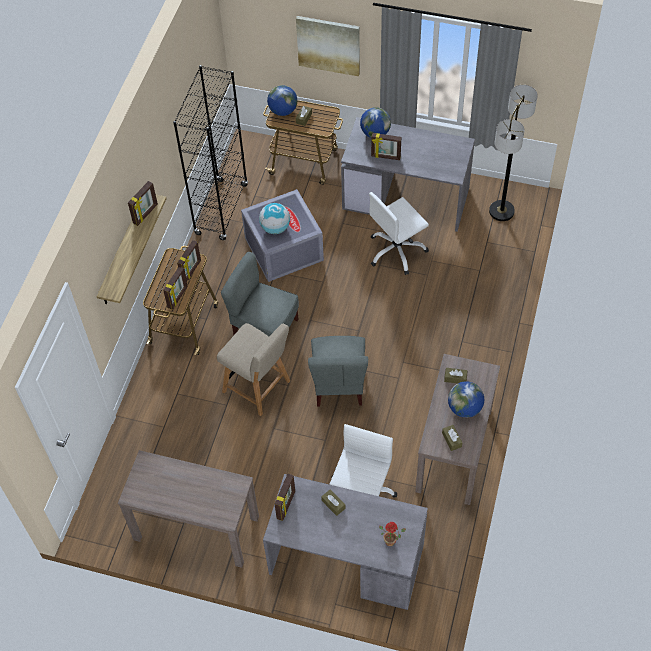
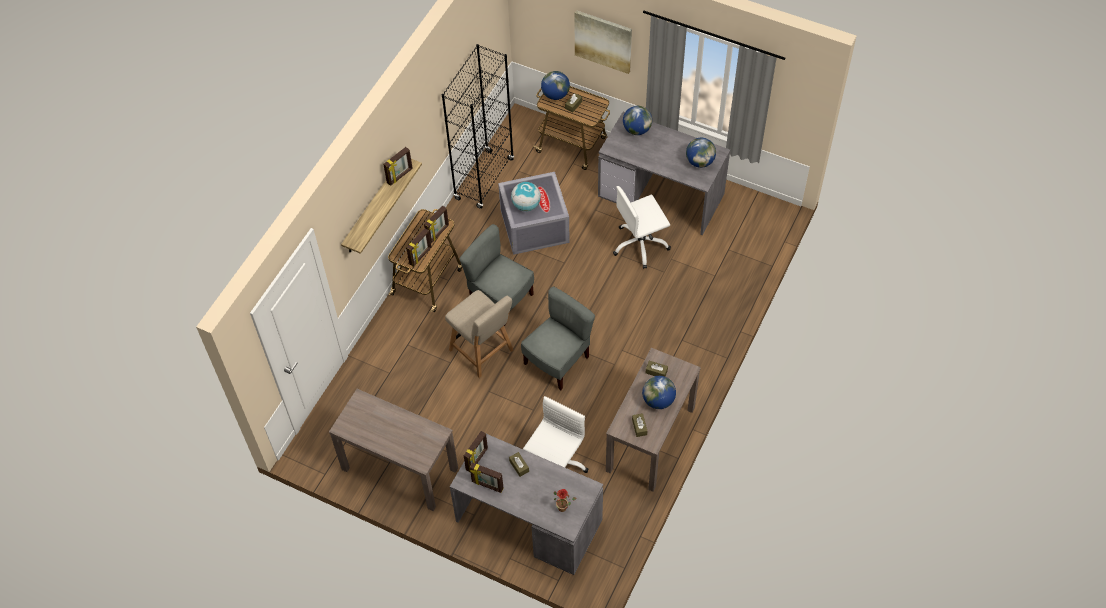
camera: 10 degrees right, 0 degrees up
(339, 384) = (557, 361): grey chair -> grey chair turned 150 degrees counterclockwise
(385, 157) = (641, 154): picture frame -> picture frame (487, 485)
(447, 155) = (699, 162): none -> globe
(501, 211) = (750, 222): floor lamp -> none

